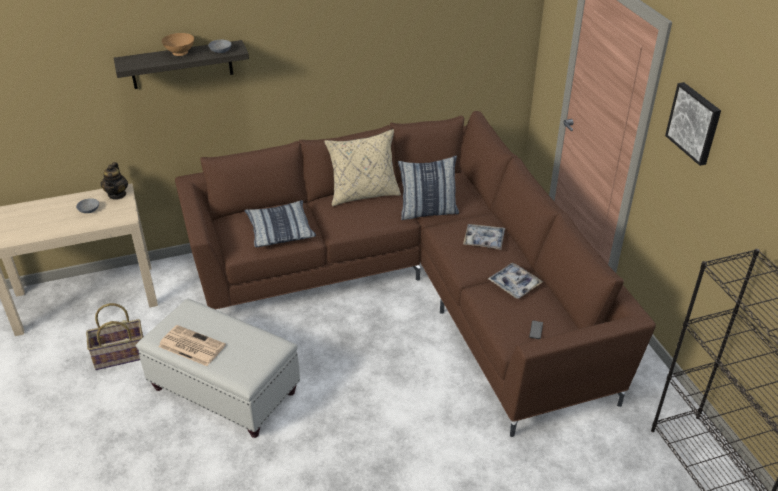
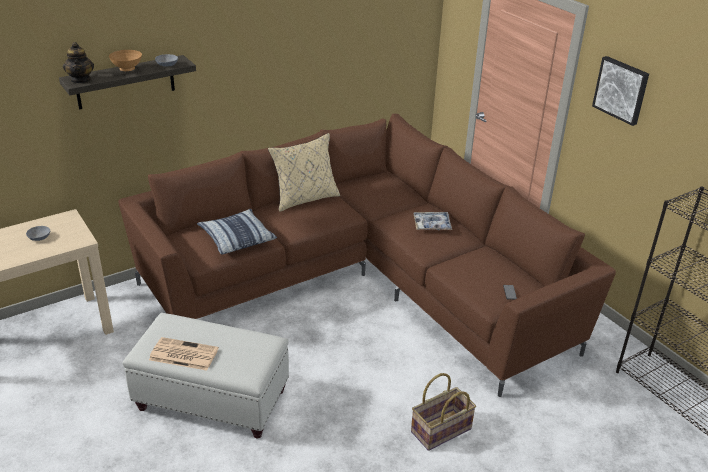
camera: 15 degrees left, 5 degrees down
(117, 194) = (64, 220): teapot -> teapot (81, 80)
(120, 356) = (90, 384): basket -> basket (441, 431)
(428, 212) = (370, 207): pillow -> none
(514, 284) = (474, 257): tray -> none

